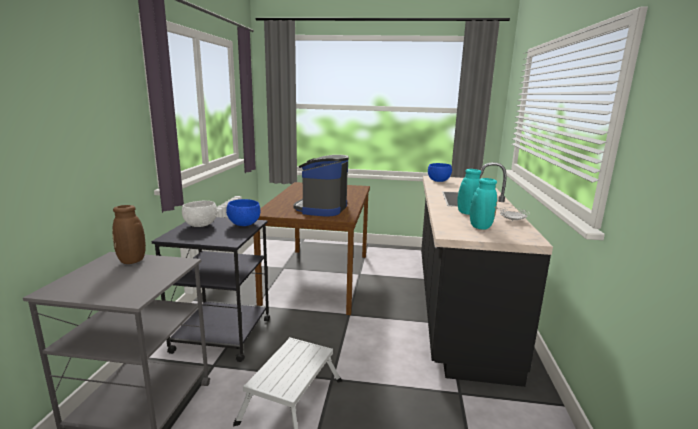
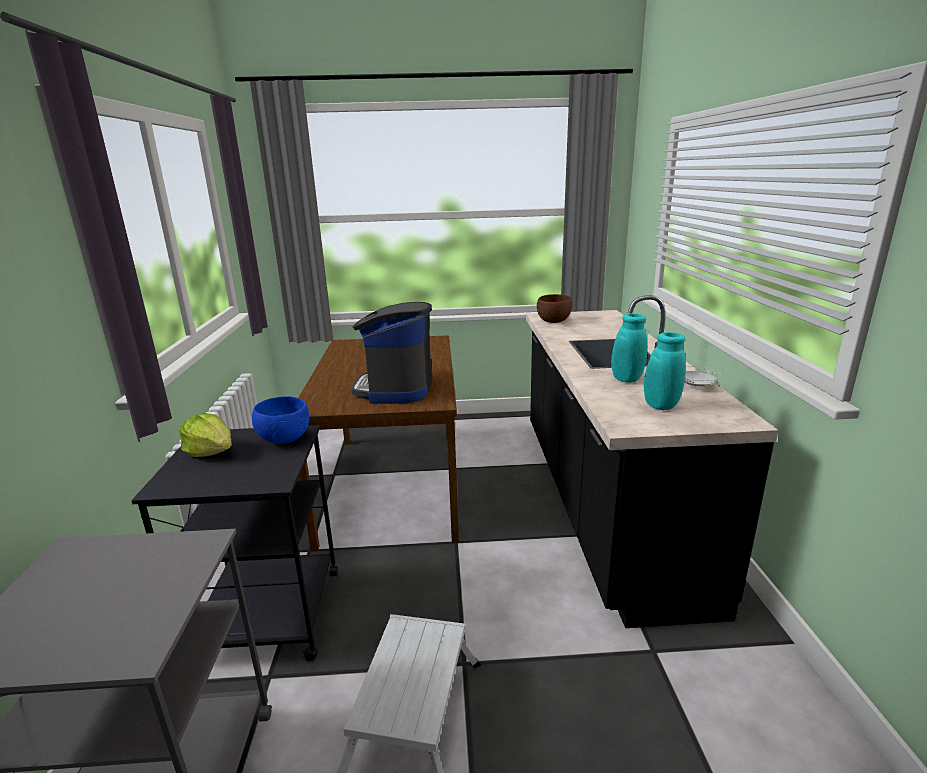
camera: 10 degrees left, 5 degrees up
(132, 262) = (109, 558): brown vase -> none
(201, 225) = (211, 452): white bowl -> lettuce
(438, 181) = (553, 321): blue bowl -> brown bowl

